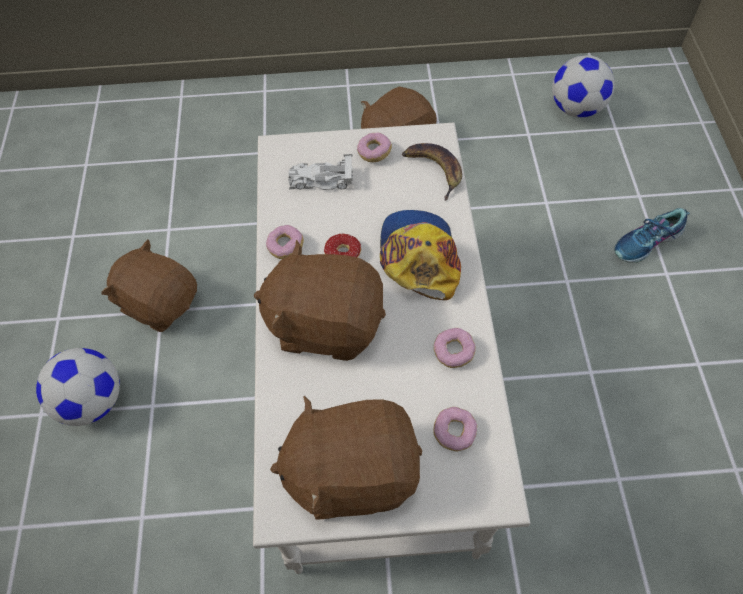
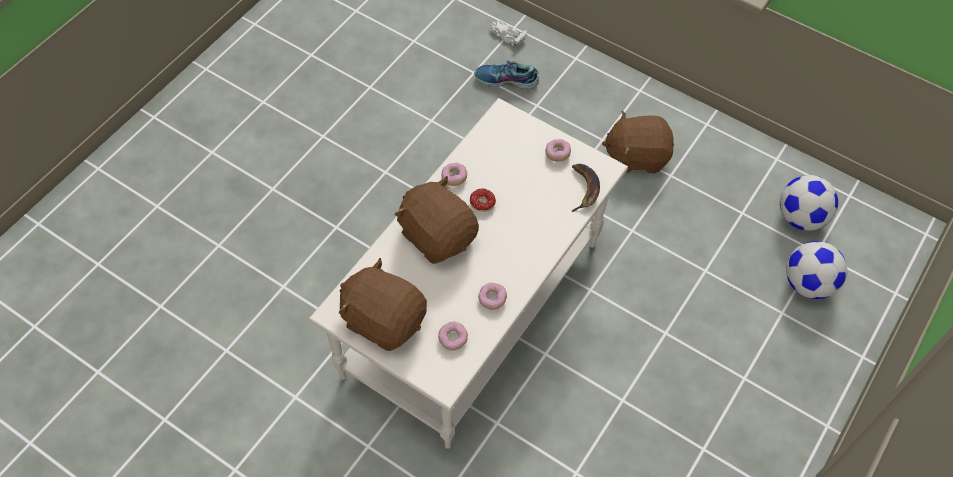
camera: 35 degrees right, 0 degrees up
(92, 402) = (305, 201): football -> football (808, 284)
(160, 303) = (388, 166): brown plush toy -> none
(321, 179) = (510, 150): white toy car -> white toy car (506, 35)
(419, 257) = (524, 234): cap -> none
(647, 243) = (752, 349): shoe -> shoe (506, 80)

